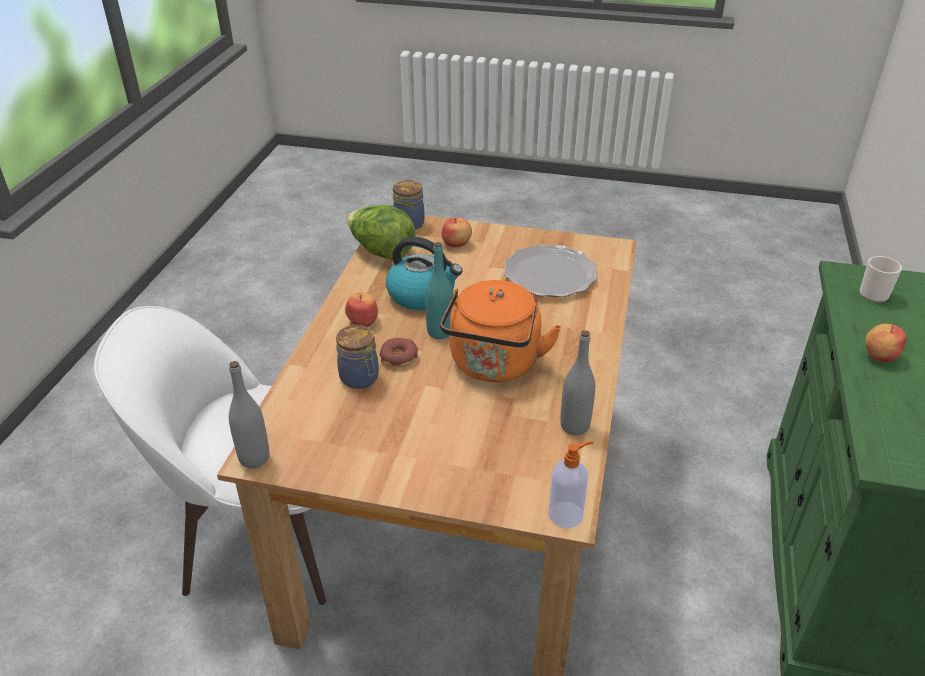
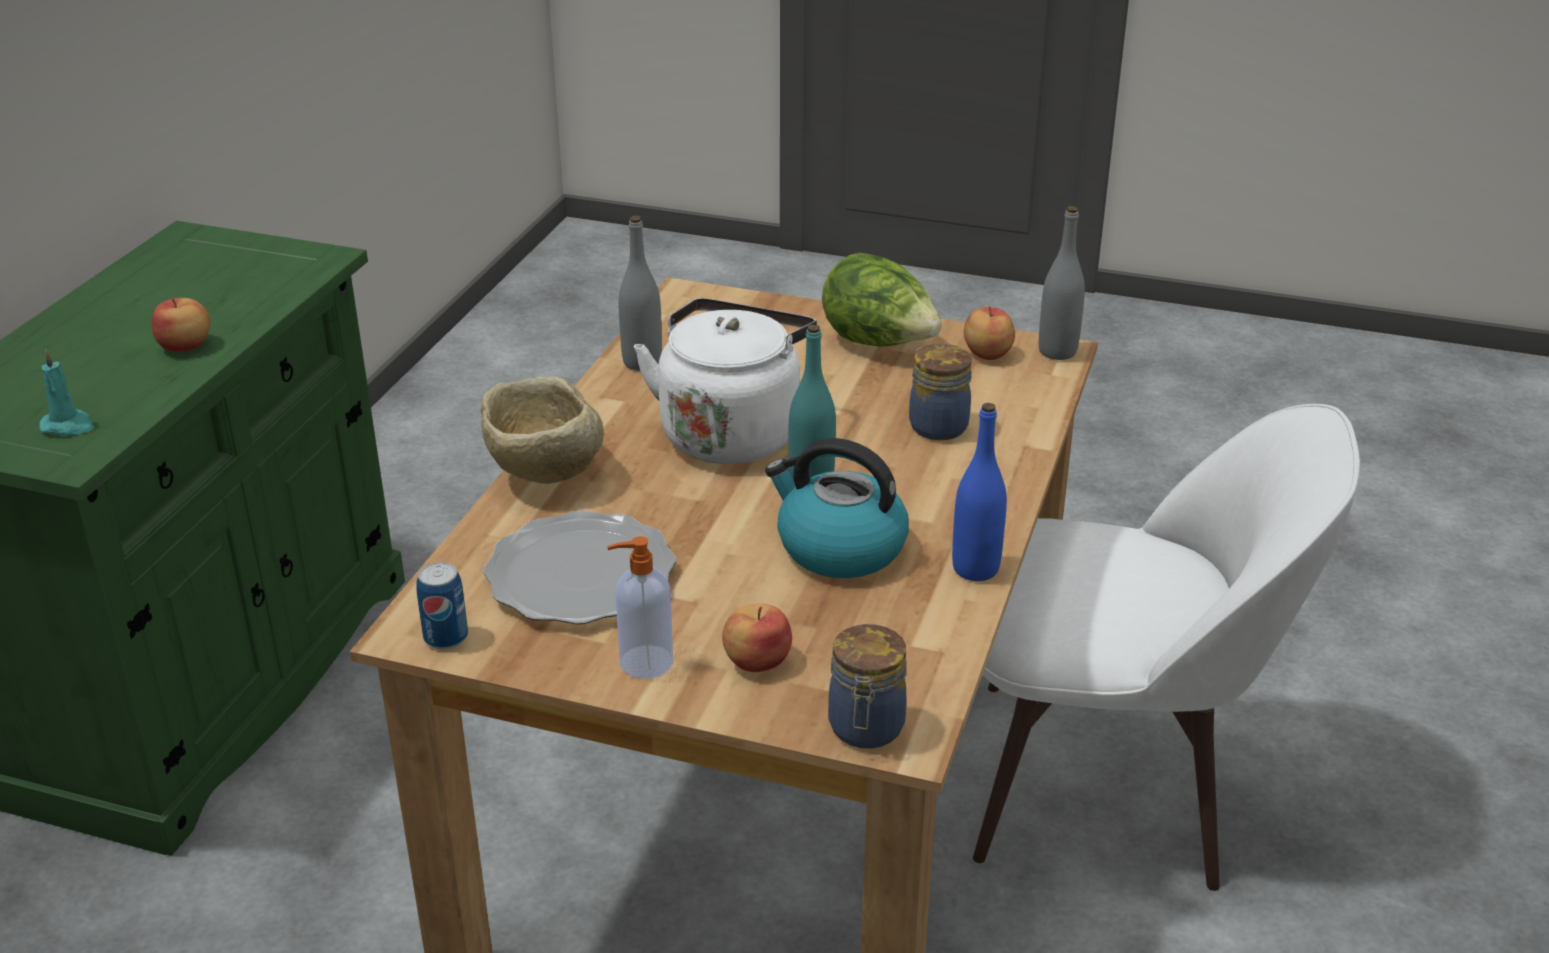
camera: 175 degrees left, 5 degrees down
(352, 288) = (975, 569): none -> blue bottle
(363, 321) = (944, 506): apple -> apple (986, 354)
(381, 252) = (926, 648): lettuce -> lettuce (879, 343)
(399, 357) = (879, 450): donut -> none
(494, 365) = (731, 432): orange kettle -> white kettle
(567, 514) = (686, 294): soap dispenser -> soap dispenser (644, 663)
(597, 246) = (446, 637): none -> can
(597, 329) = (544, 474): none -> beige bowl
(873, 292) = (68, 426): mug -> turquoise candle

